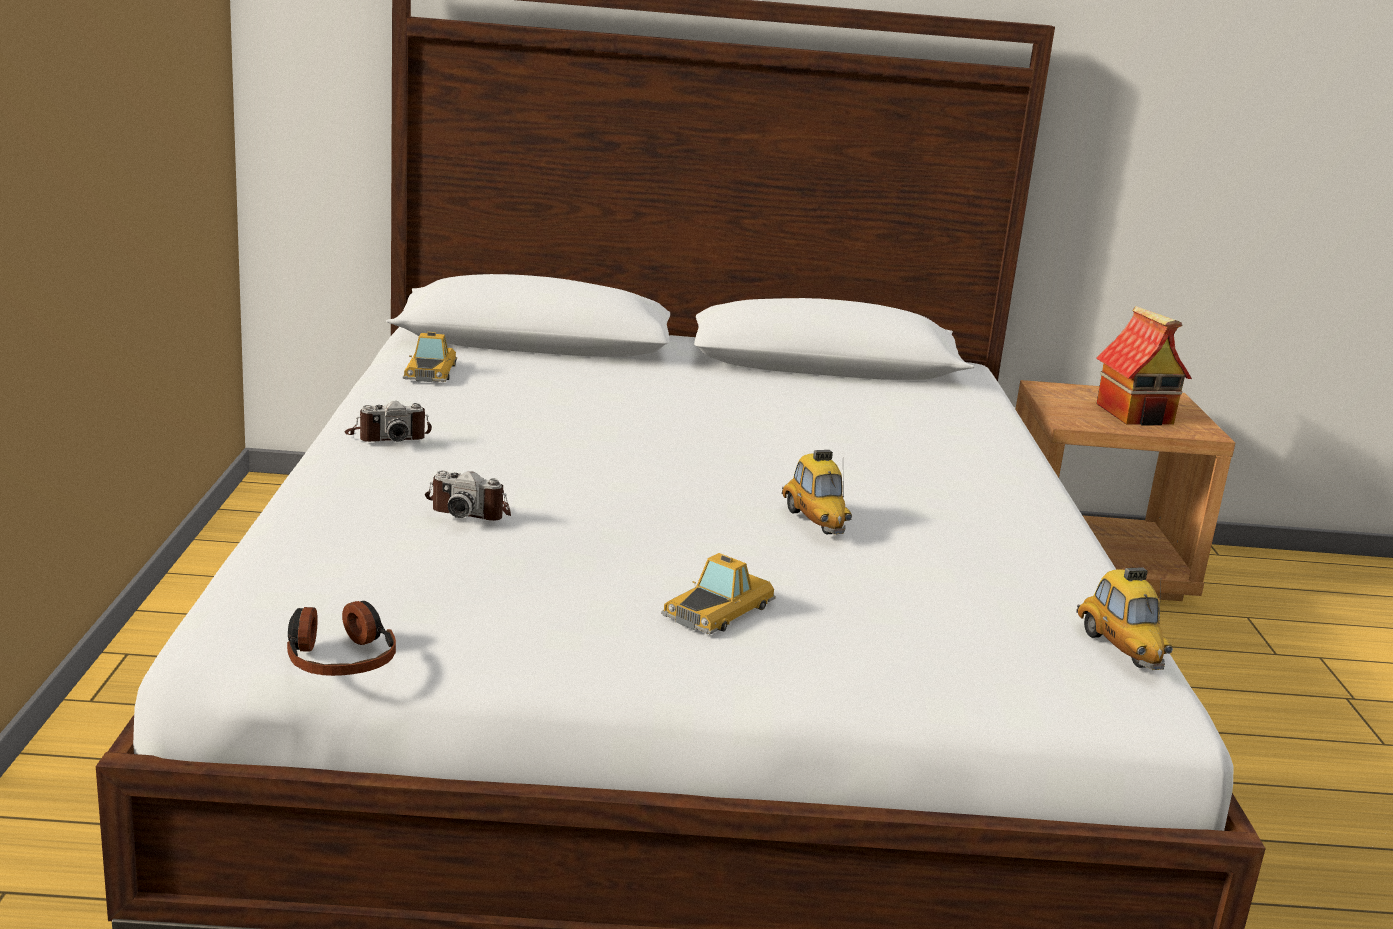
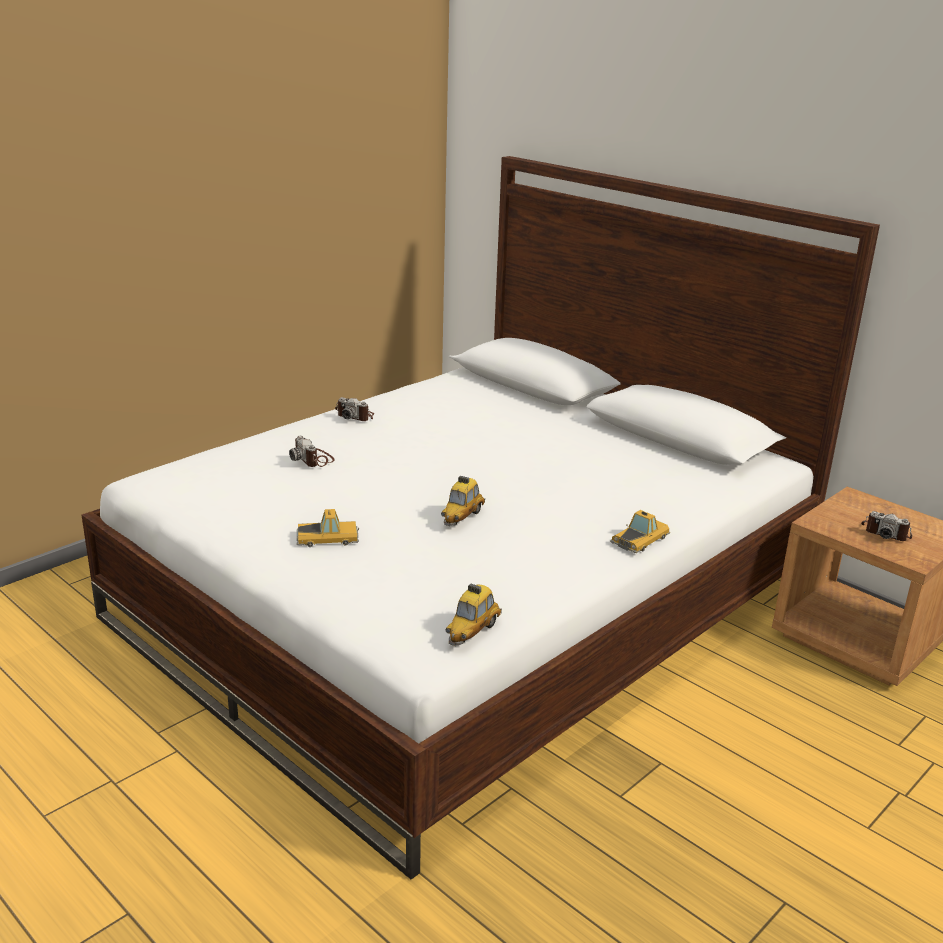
camera: 45 degrees right, 5 degrees up
(339, 657) = (158, 500): headphones -> none
(431, 371) = (442, 388): toy car -> toy car (641, 539)
(1136, 414) = (885, 533): toy house -> camera

